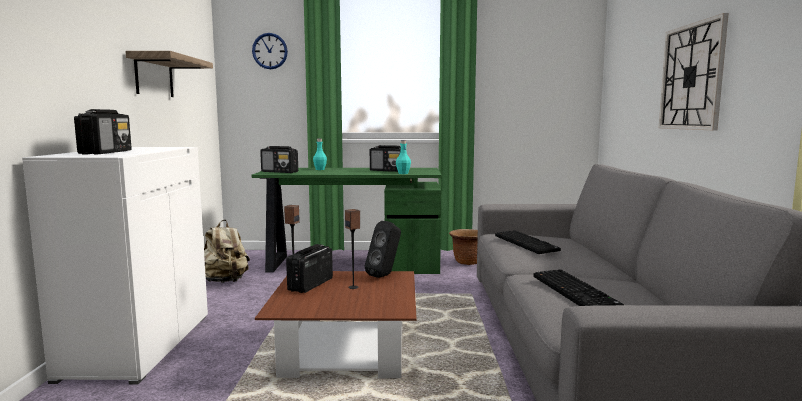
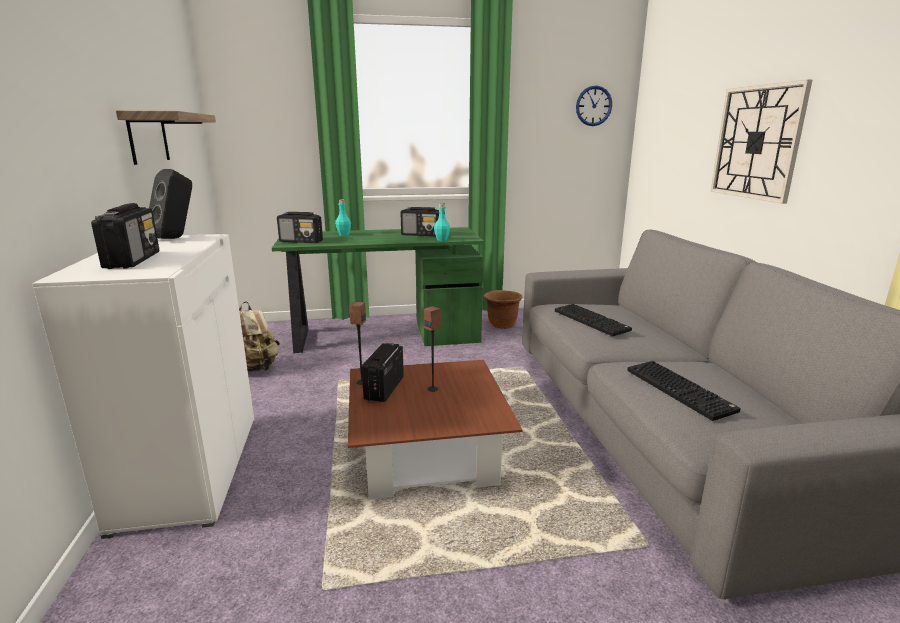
camera: 10 degrees left, 10 degrees up
(270, 51) = (270, 92): wall clock -> wall clock (593, 106)
(385, 275) = (457, 368): black speaker -> black speaker (176, 238)

